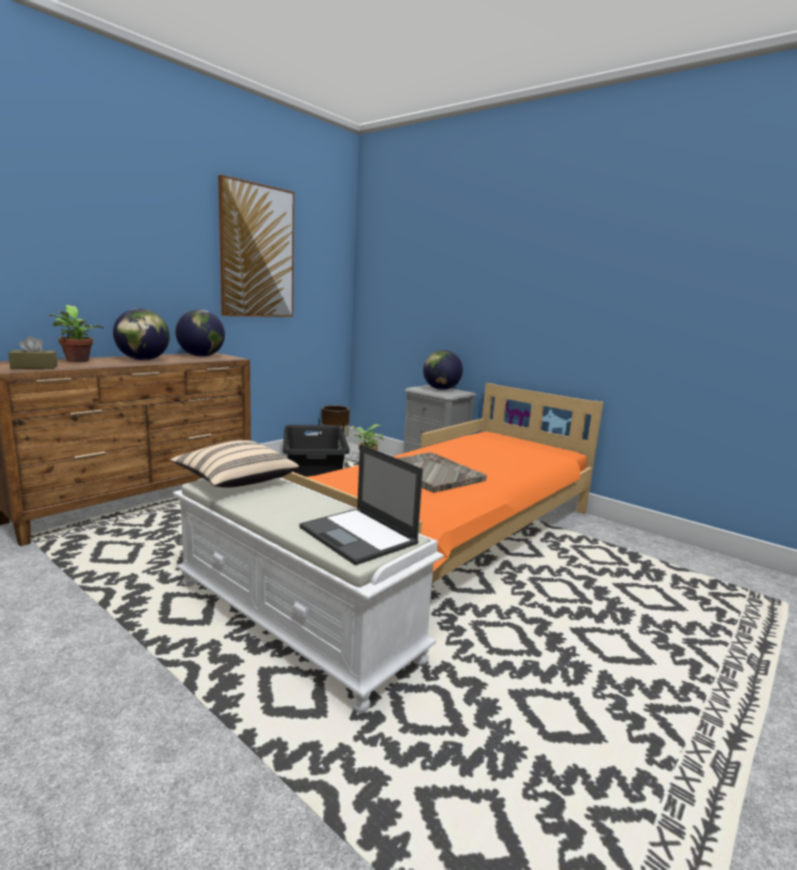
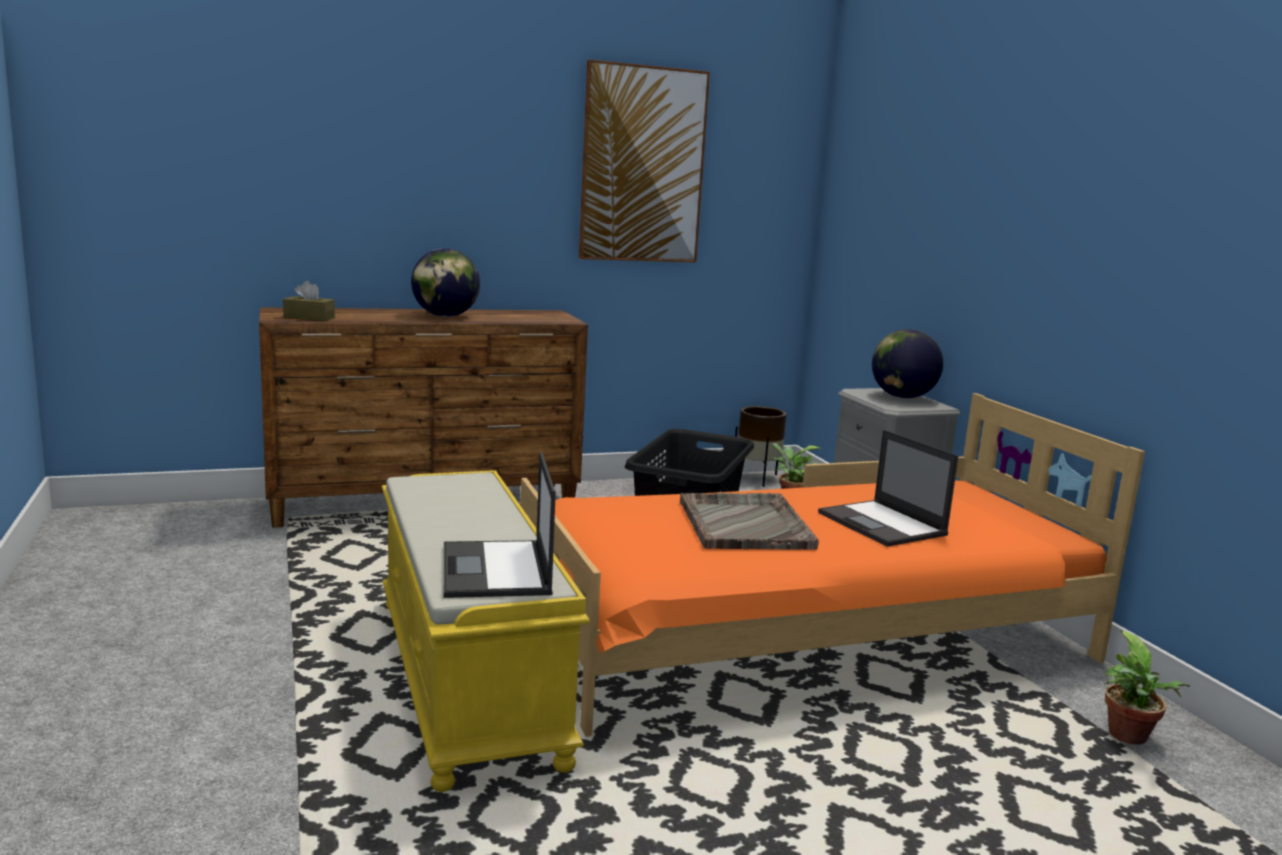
camera: 30 degrees right, 0 degrees up
(78, 361) = (368, 313): potted plant -> potted plant (1130, 738)
(201, 356) = (530, 315): globe -> none
(235, 481) = (447, 484): beige pillow -> none
(296, 619) = (470, 677): white bench -> yellow bench
(493, 460) = (883, 524): none -> laptop

